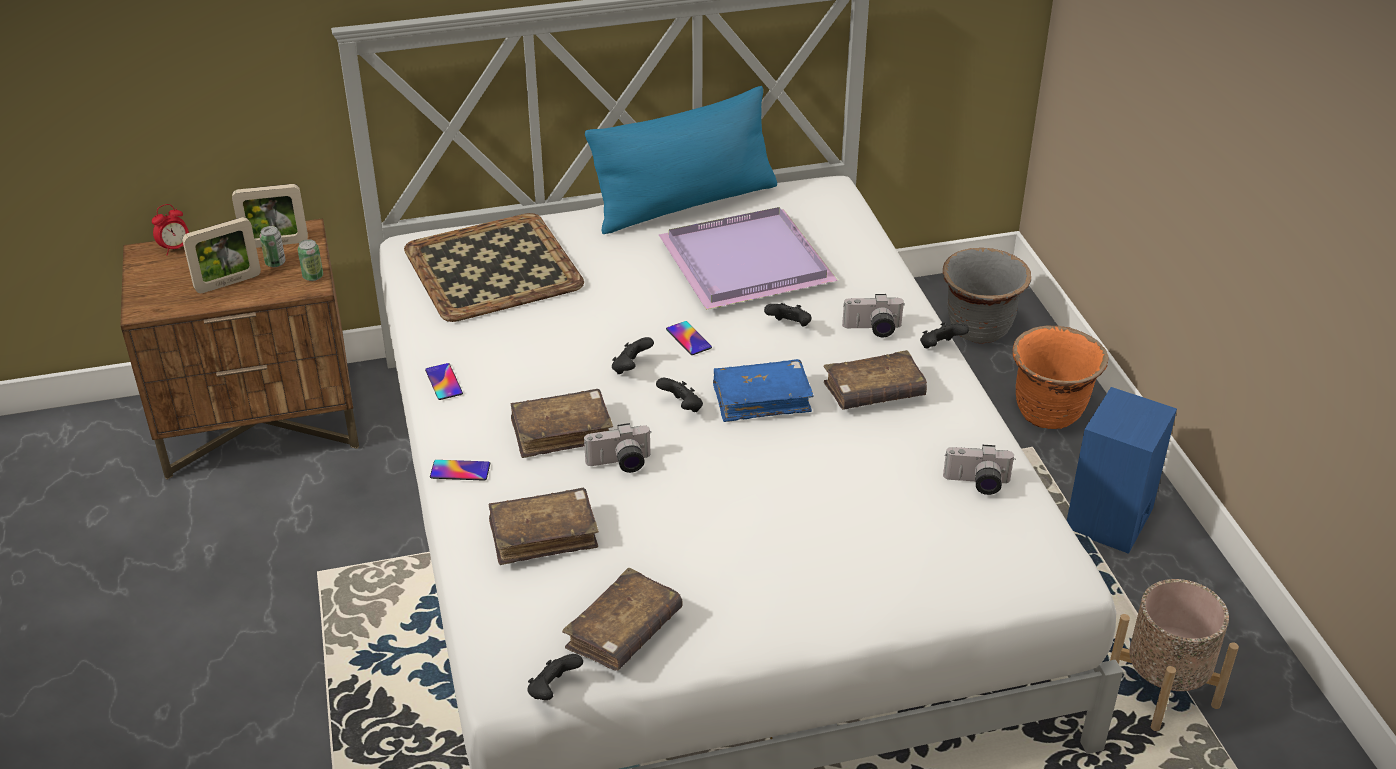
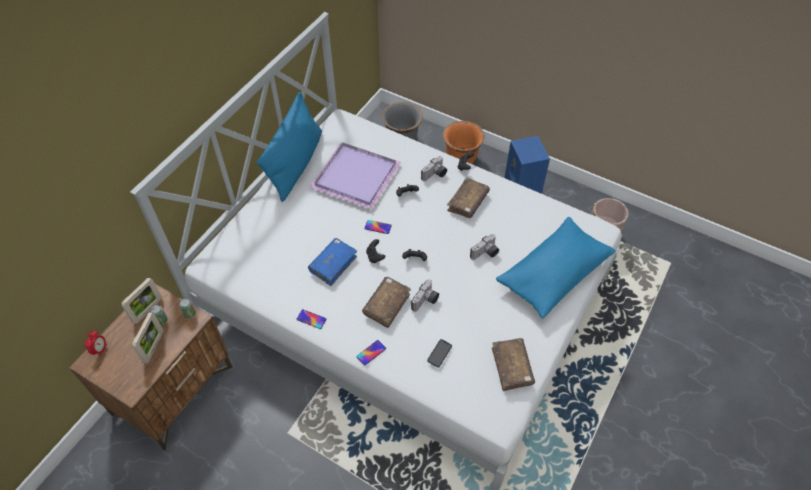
camera: 45 degrees left, 15 degrees up
(492, 269) = (259, 251): tray -> none
(543, 535) = (439, 353): brown book -> phone
(553, 690) = (517, 410): black game controller -> none
(761, 399) = (437, 234): blue book -> blue book (333, 264)
(878, 571) = (553, 274): none -> blue pillow
(977, 484) = (541, 215): camera -> camera (485, 254)

